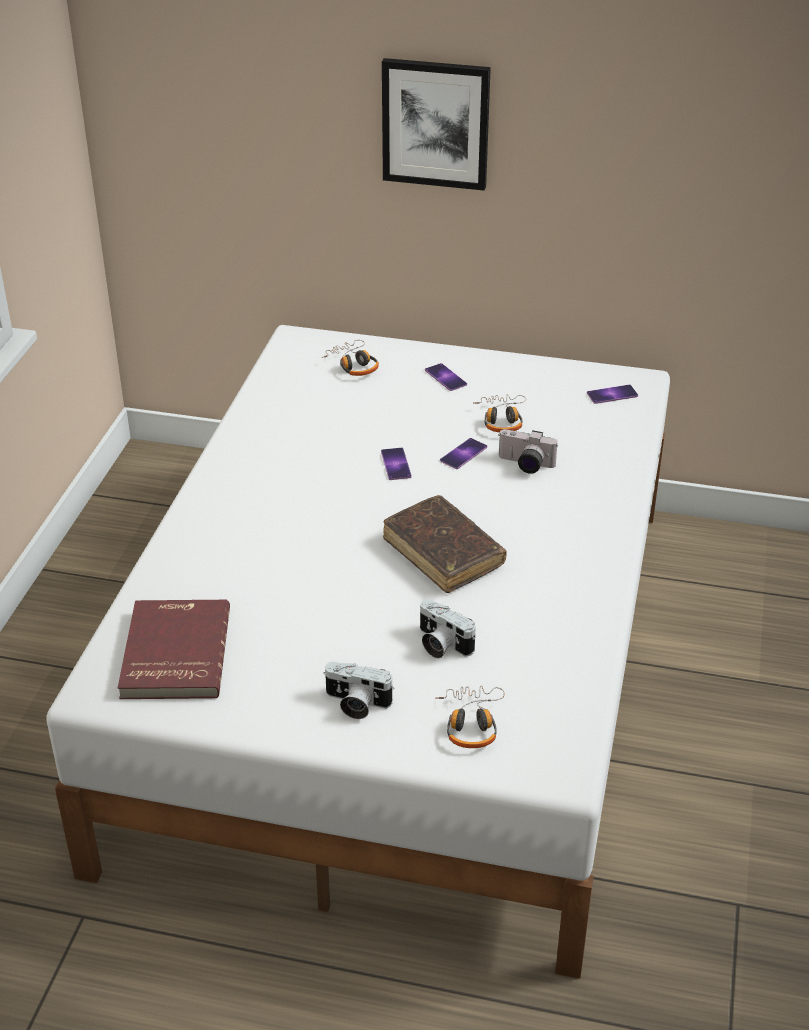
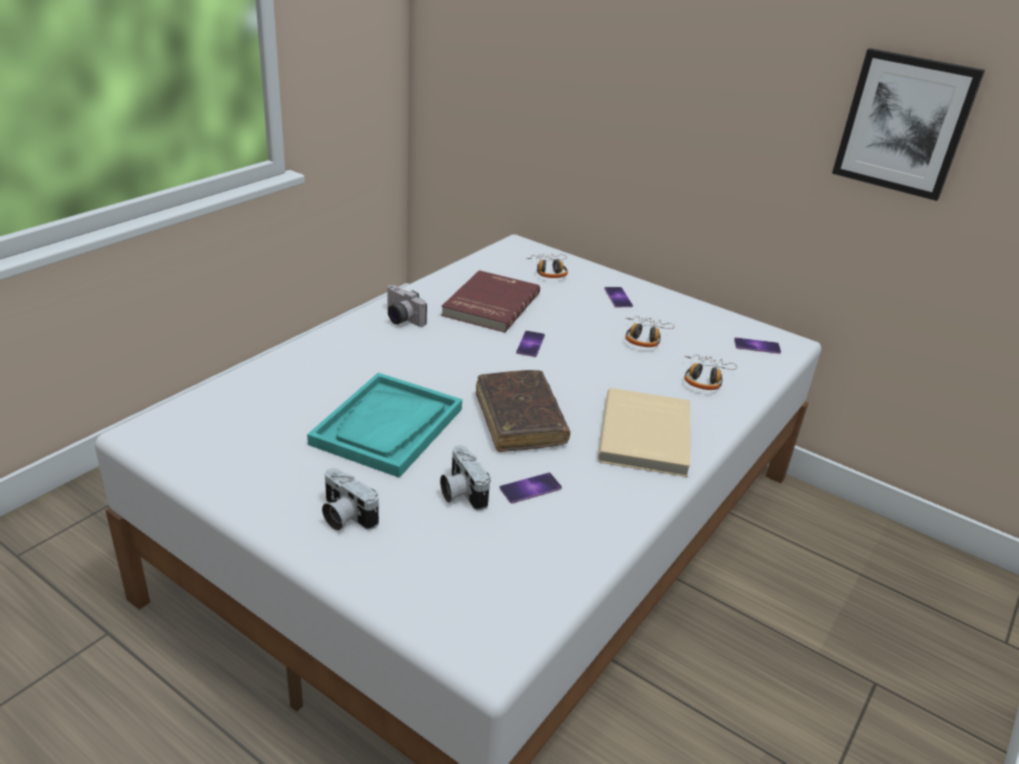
camera: 20 degrees right, 5 degrees down
(173, 653) = (232, 424): red book -> red book (489, 304)
(326, 603) = (388, 427): none -> turquoise tray
(436, 123) = (661, 73): picture -> picture (904, 124)
(463, 454) = (593, 352): phone -> phone (530, 488)
(471, 723) = (435, 571): headphones -> headphones (705, 378)
(524, 465) = (642, 375): camera -> camera (400, 319)
(568, 529) = (647, 435): none -> beige book

